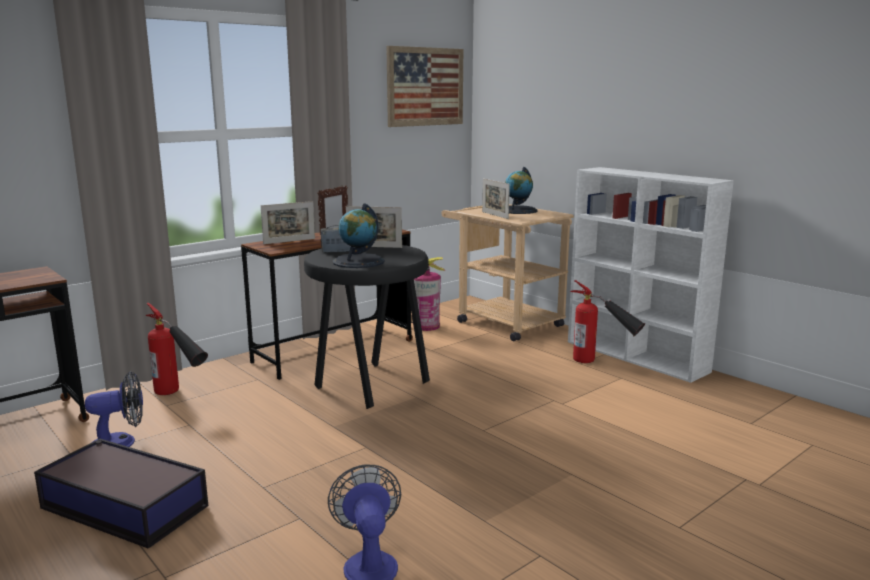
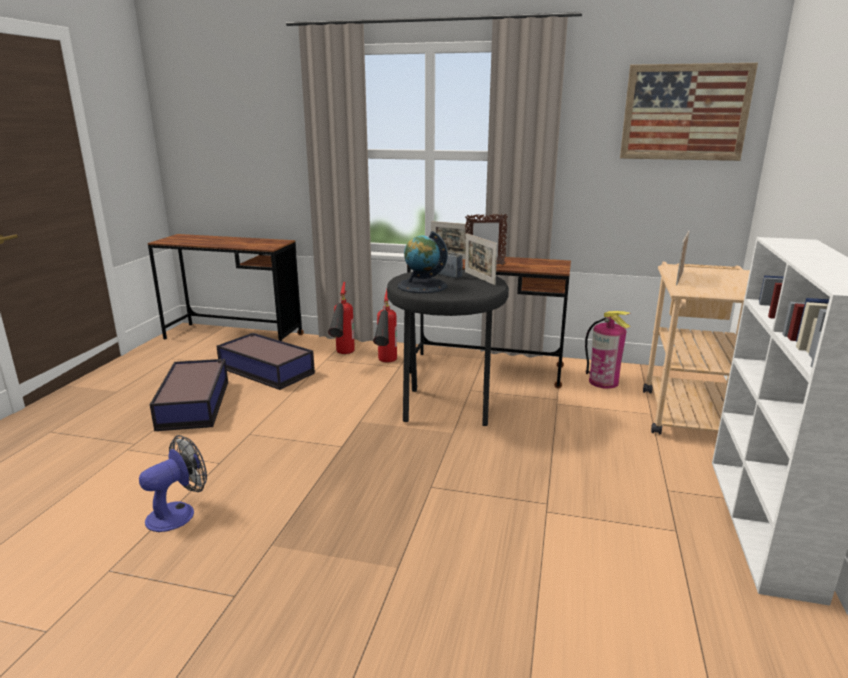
camera: 55 degrees right, 5 degrees up
(121, 442) = (266, 370): fan -> storage box
(518, 210) = (730, 280): globe -> none
(602, 364) = (692, 505): fire extinguisher -> fire extinguisher (385, 366)

